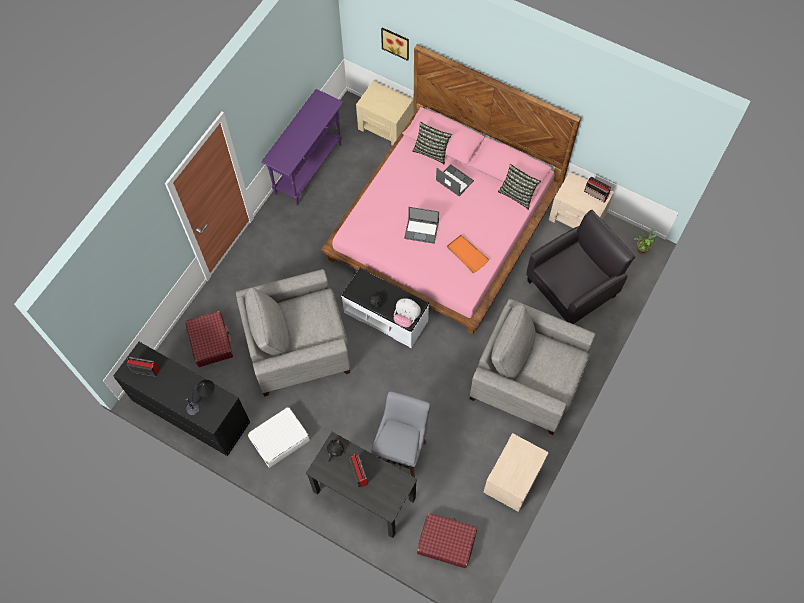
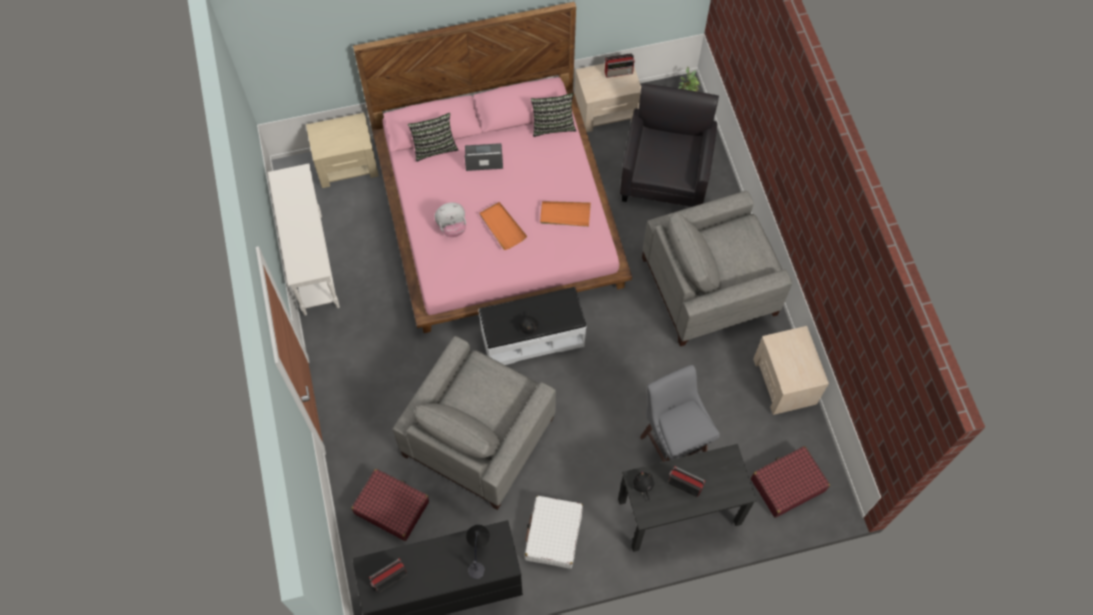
camera: 45 degrees left, 0 degrees up
(309, 169) = (313, 264): purple console table -> white console table
(396, 42) = (324, 60): picture -> none
(406, 317) = (570, 317): plush toy -> plush toy (452, 227)
(422, 230) = (502, 227): laptop -> orange tray

